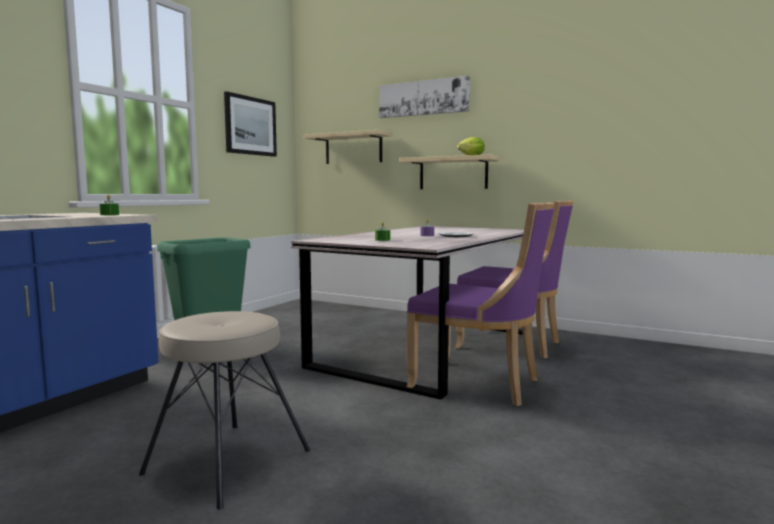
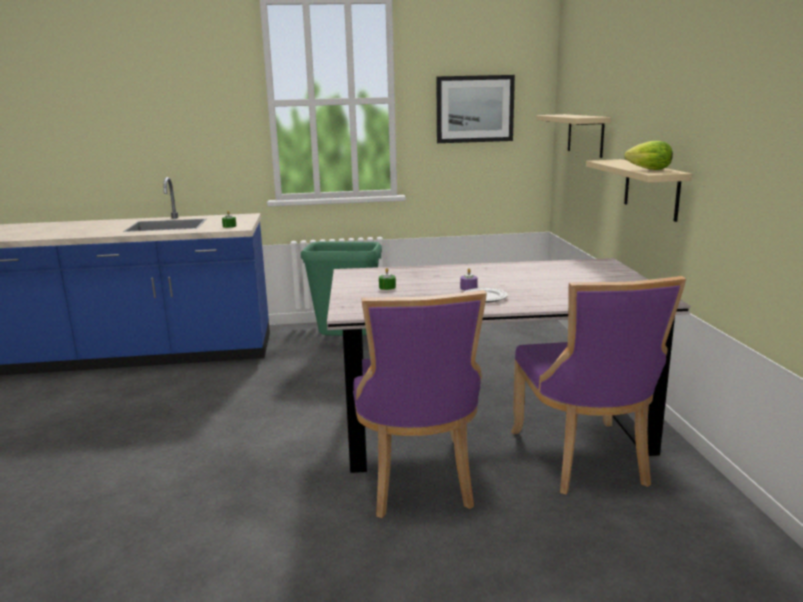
camera: 55 degrees right, 10 degrees up
(226, 461) = (163, 438): beige stool -> none
(423, 98) = (637, 70): picture -> none

